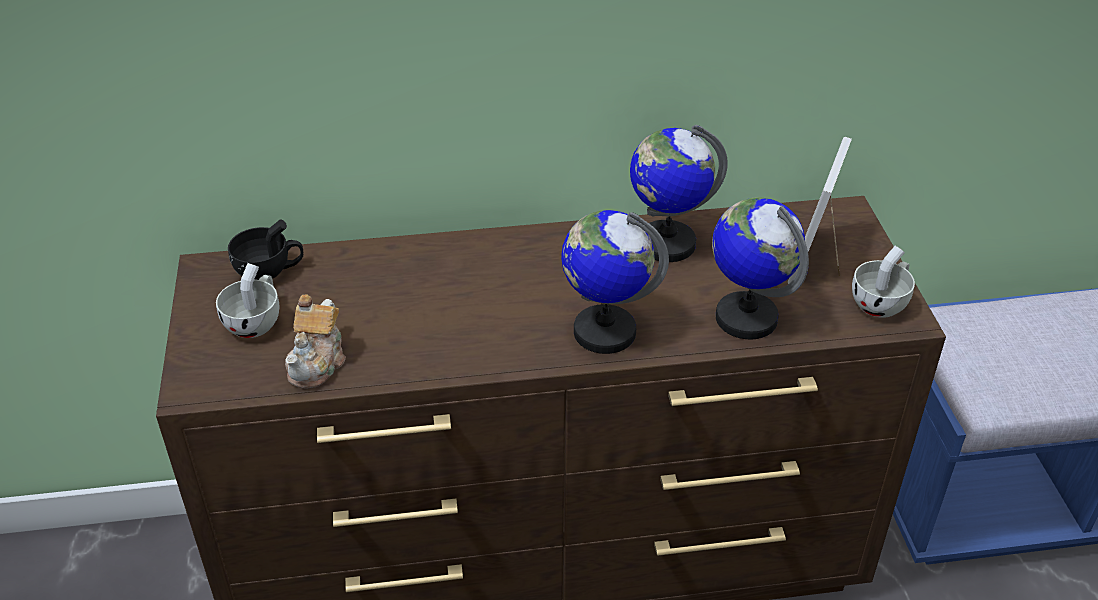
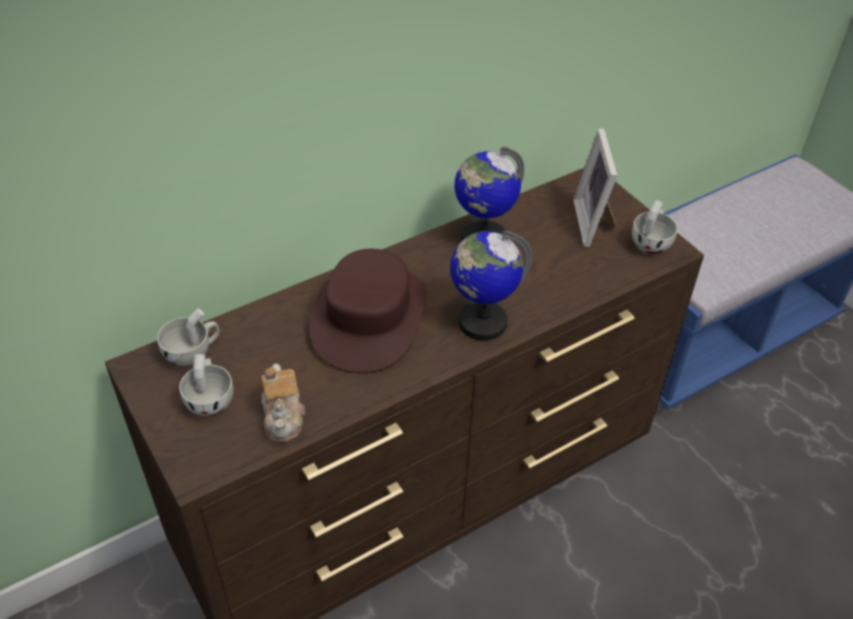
camera: 25 degrees left, 5 degrees up
(269, 271) = (193, 352): black cup -> white cup
(477, 289) = (368, 317): none -> brown hat
(746, 317) = (571, 280): globe -> none

